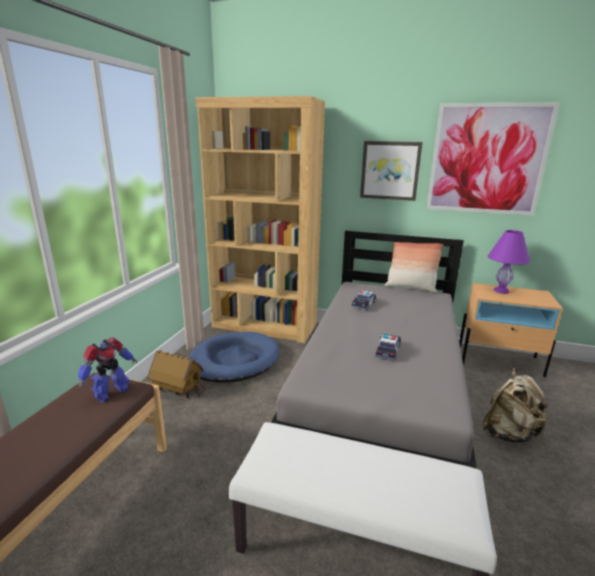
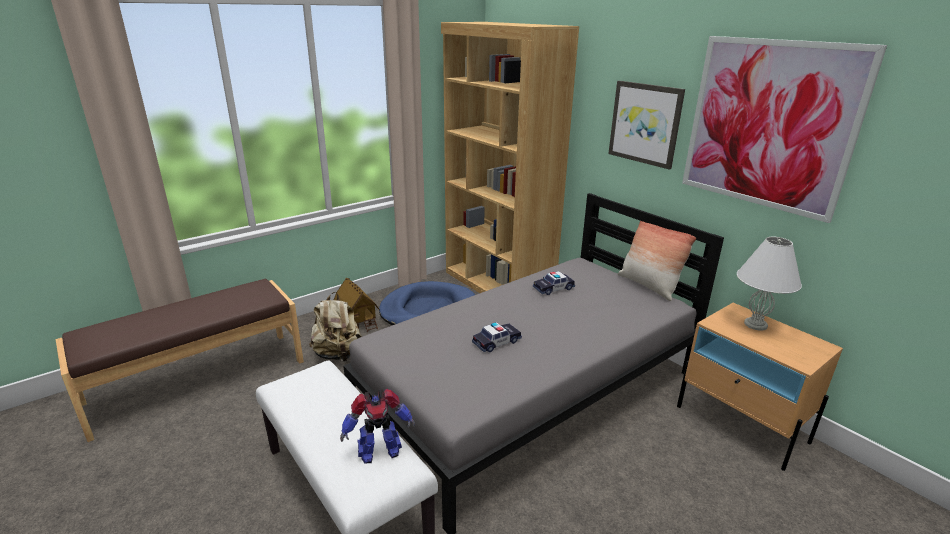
camera: 35 degrees right, 5 degrees up
(110, 393) = (256, 297): toy robot -> toy robot (379, 451)
(501, 291) = (756, 324): purple table lamp -> white table lamp
(508, 433) = (621, 497): beige backpack -> beige backpack (338, 354)

